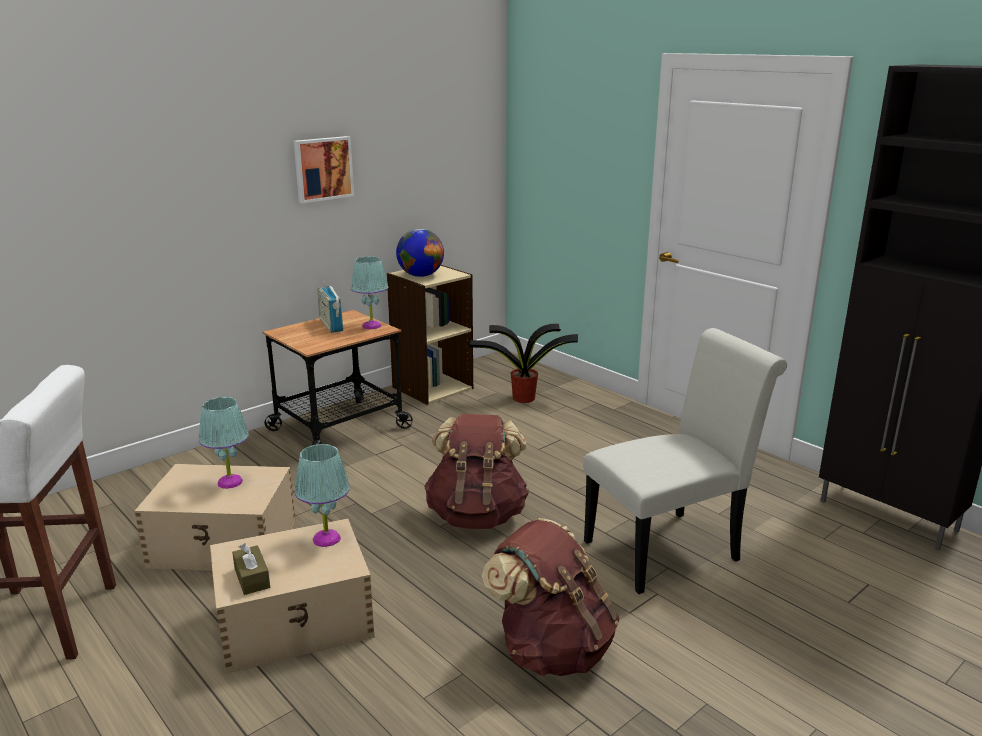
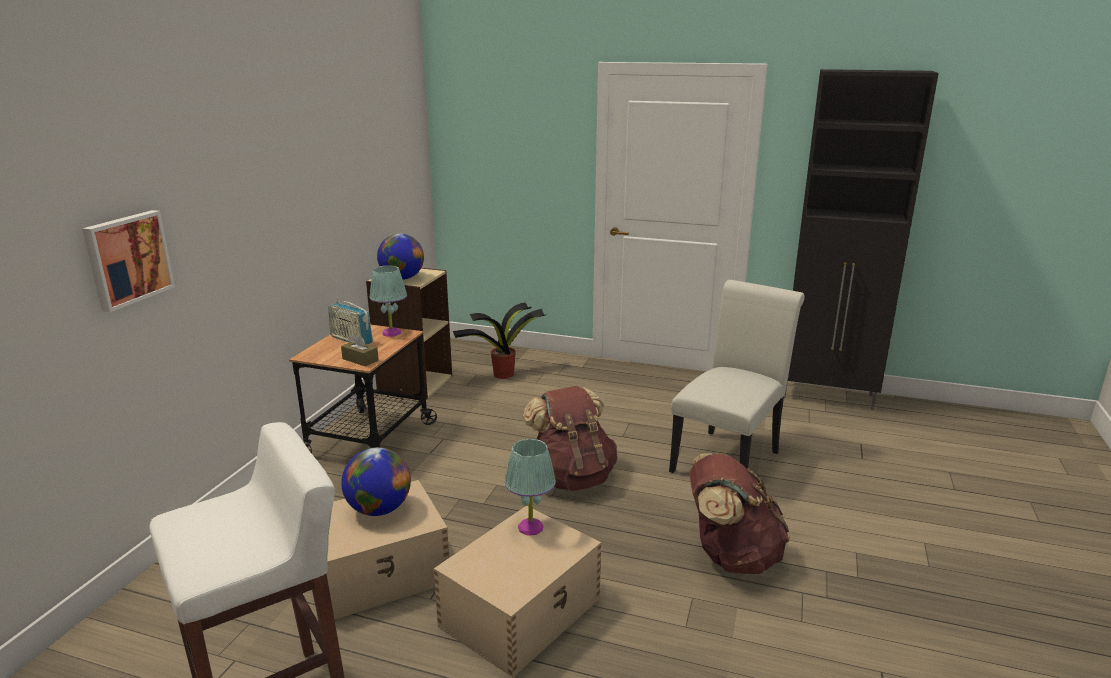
camera: 30 degrees left, 0 degrees up
(230, 482) = (379, 509): turquoise table lamp -> globe
(252, 578) = (510, 580): brown tissue box -> brown tissue box (360, 360)
(322, 168) = (313, 184): picture -> picture (127, 259)

